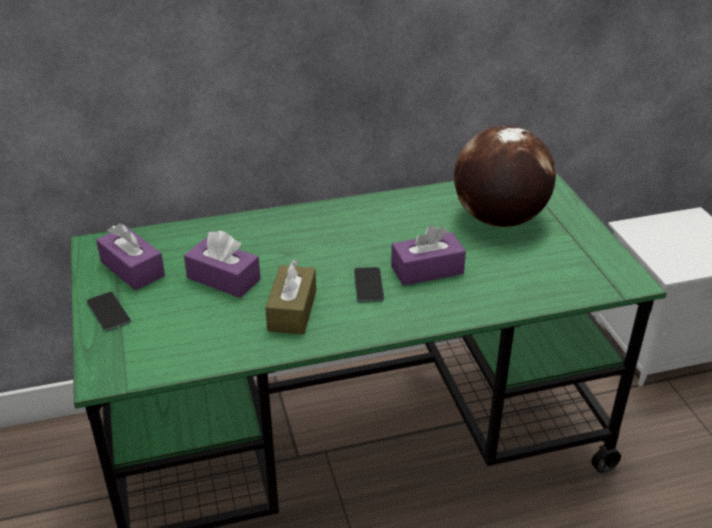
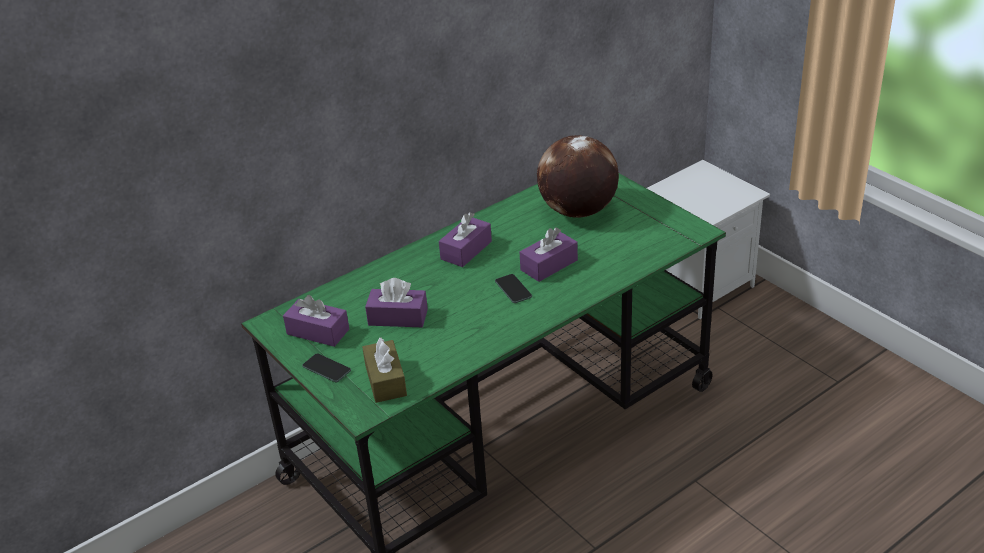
camera: 20 degrees left, 0 degrees up
(292, 310) = (469, 324): brown tissue box -> brown tissue box (385, 380)
(347, 227) = (466, 250): none -> purple tissue box

